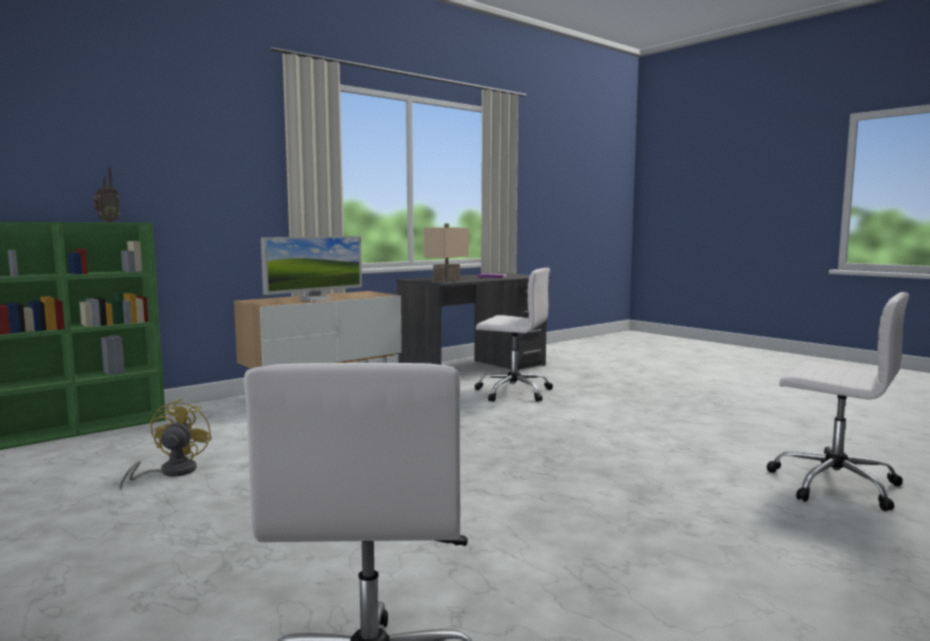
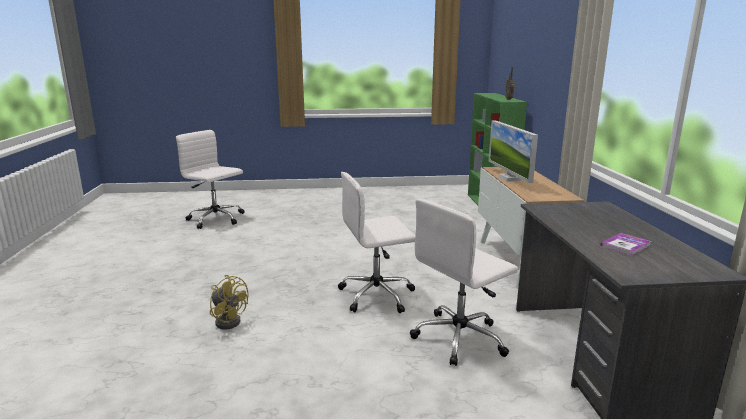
camera: 125 degrees right, 10 degrees up
(170, 472) = (399, 216): yellow fan -> yellow fan (229, 320)
(446, 280) = (563, 211): beige table lamp -> none
(832, 484) = (99, 350): white office chair -> white office chair (378, 295)

